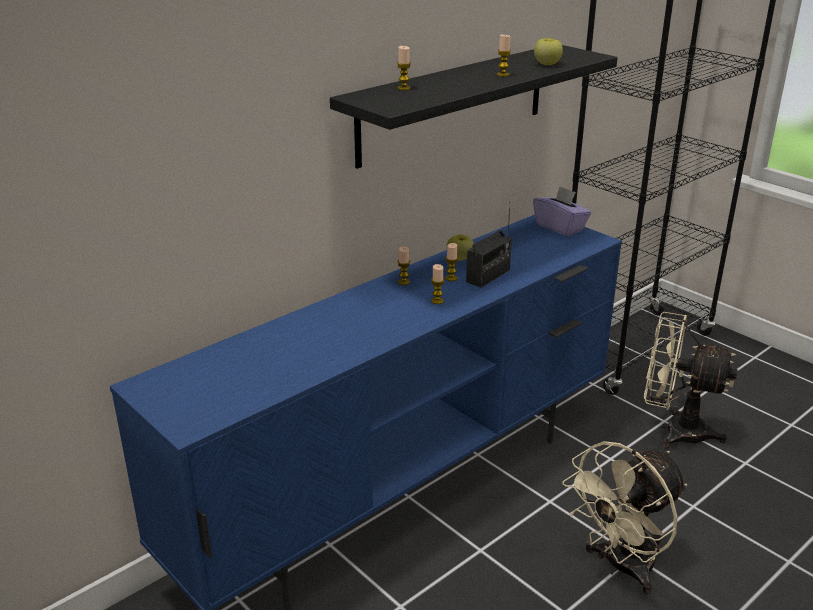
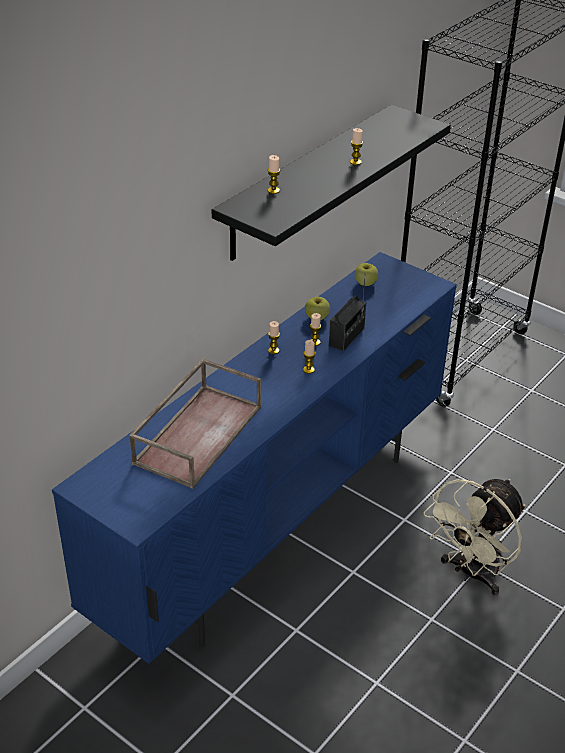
camera: 10 degrees left, 10 degrees up
(293, 347) = (198, 433): none -> brown tray
(547, 64) = (390, 142): apple -> apple (365, 283)
(560, 227) = (399, 272): purple tissue box -> none
(674, 430) = (502, 438): beige fan -> none

